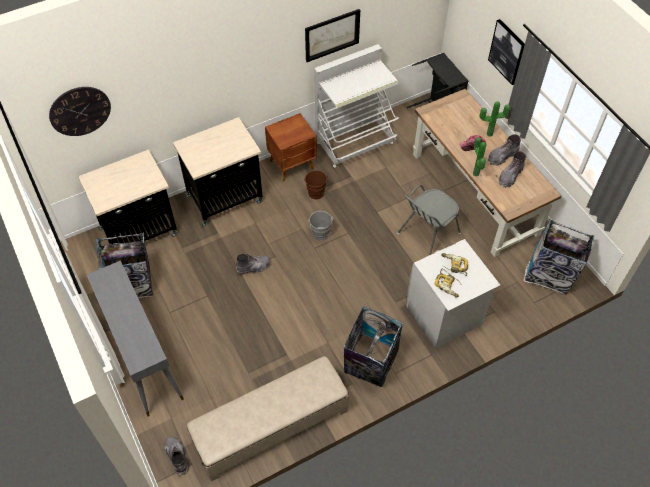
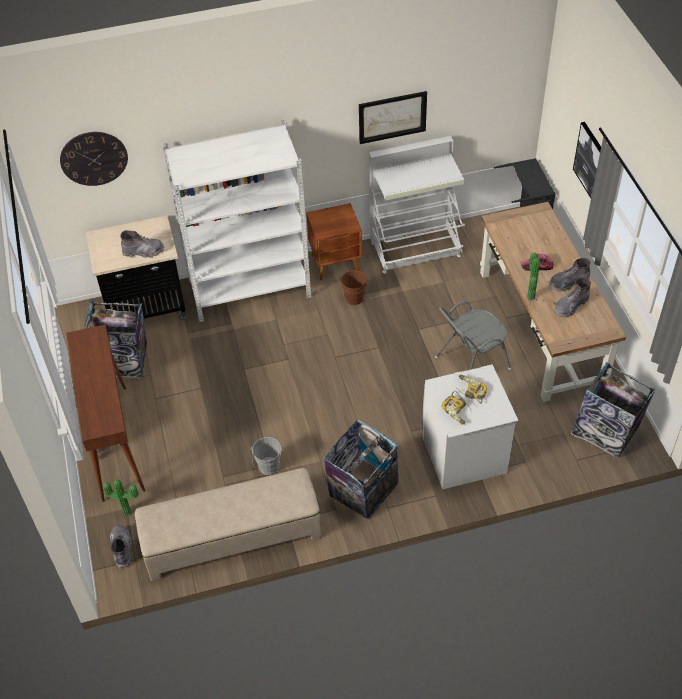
camera: 15 degrees right, 5 degrees down
(143, 359) = (114, 441): grey console table -> brown console table
(225, 198) = (249, 288): black cart -> white bookcase
(254, 267) = (261, 366): grey boot -> grey boot (143, 252)
(321, 235) = (346, 345): grey bucket -> grey bucket (268, 468)
(489, 133) = (561, 255): potted plant -> potted plant (127, 511)

